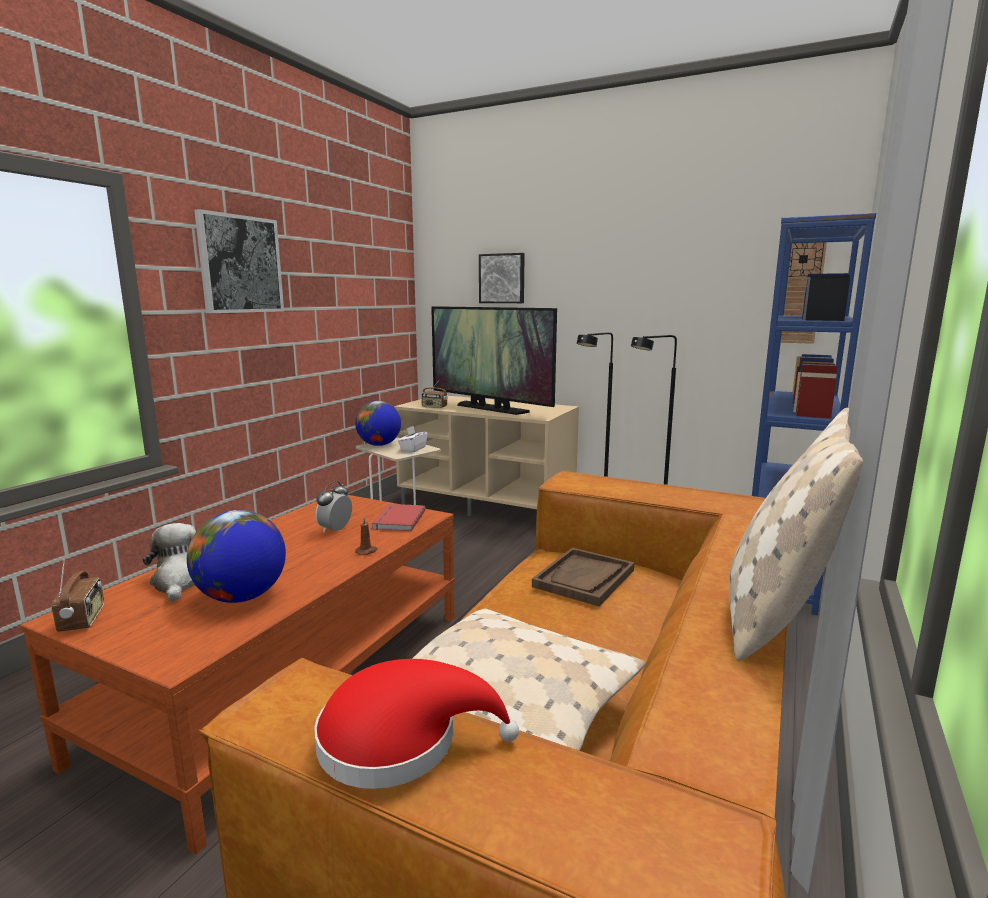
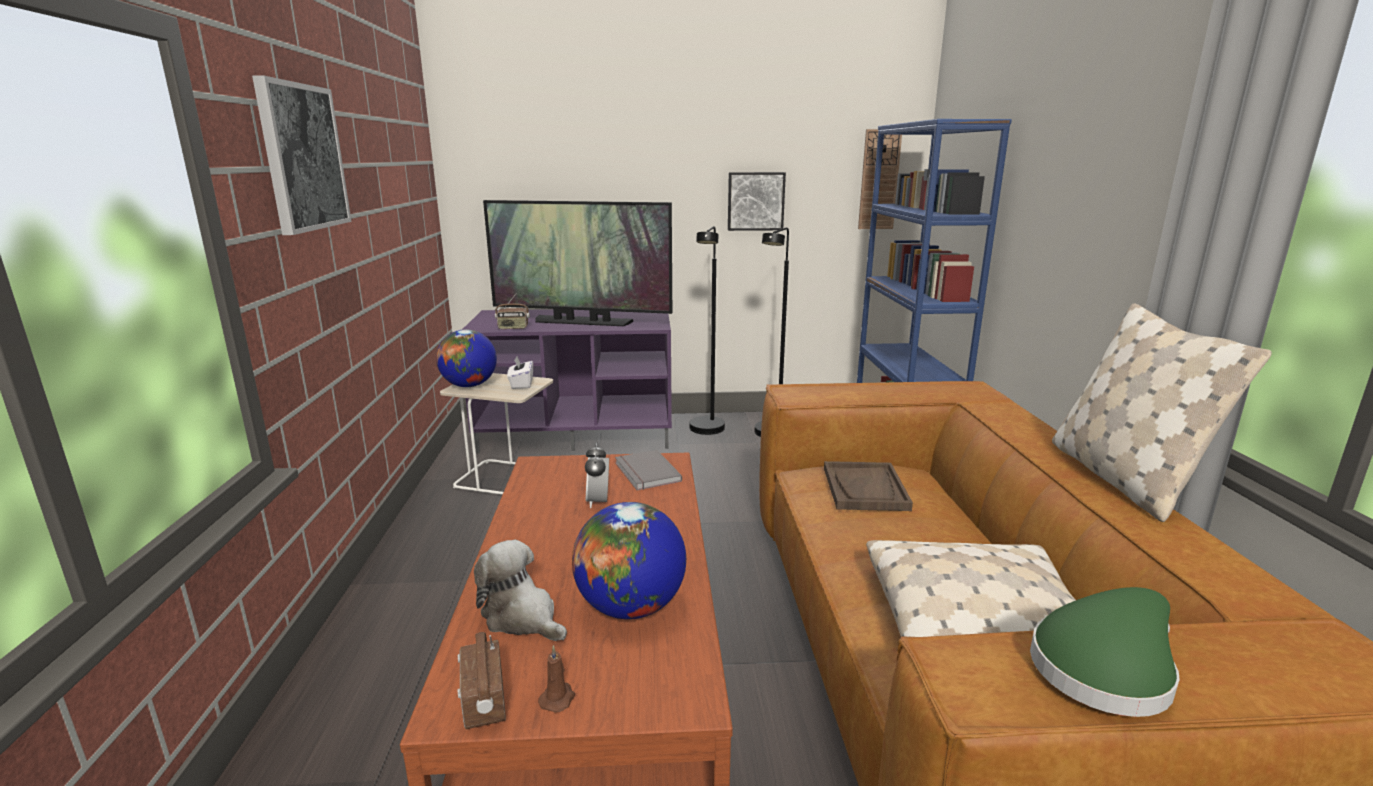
camera: 30 degrees left, 5 degrees up
(83, 620) = (483, 703): radio -> radio turned 150 degrees counterclockwise
(367, 551) = (674, 516): brown candle -> brown candle (558, 698)
(397, 520) = (645, 473): red book -> grey book
(400, 740) = (1104, 667): red hat -> green hat
(488, 504) = (578, 432): beige tv stand -> purple tv stand
(502, 278) = (563, 163): picture -> picture (755, 201)

